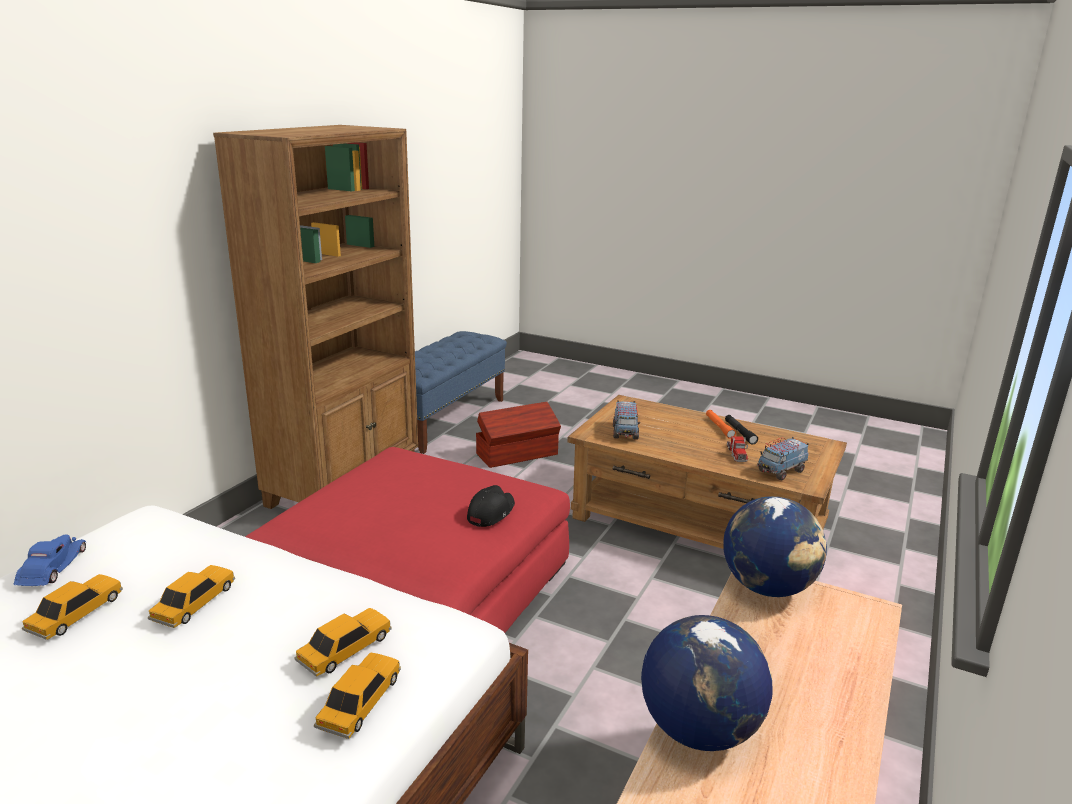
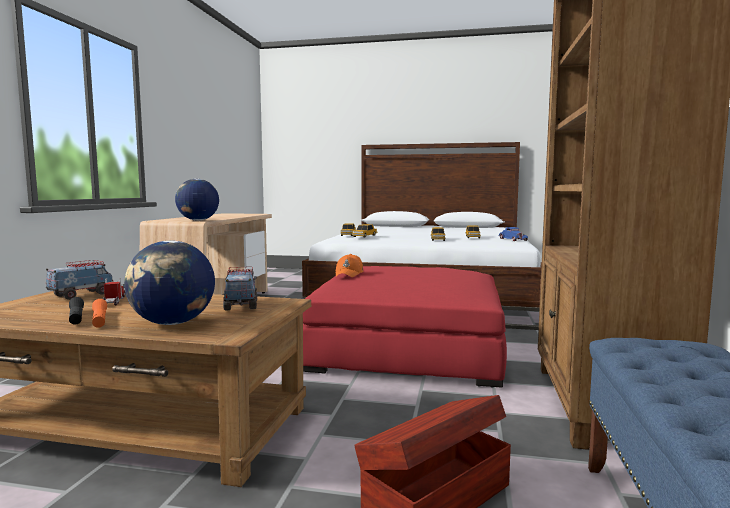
camera: 165 degrees right, 15 degrees down
(490, 512) = (349, 274): black cap -> orange cap
(699, 729) = (241, 215): globe -> globe (172, 323)

